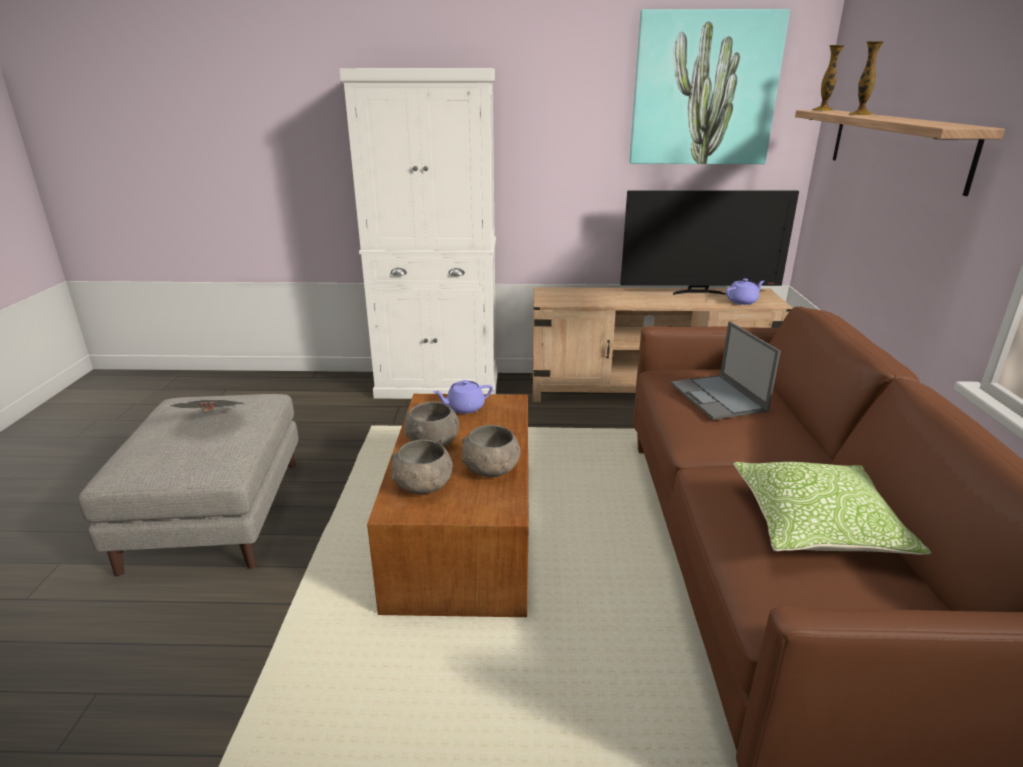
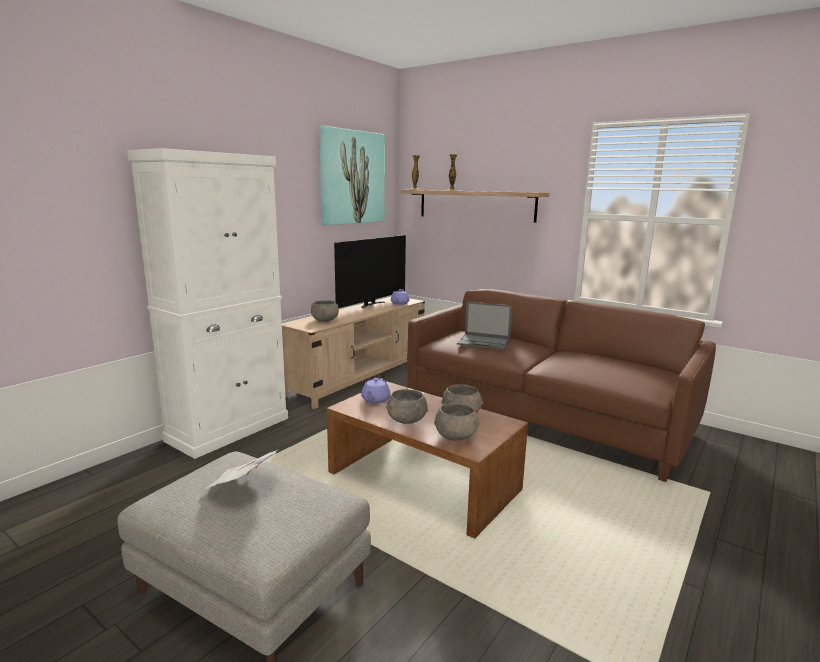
camera: 55 degrees left, 10 degrees down
(587, 296) = (325, 320): none -> grey bowl
(816, 525) = (606, 364): pillow -> none

